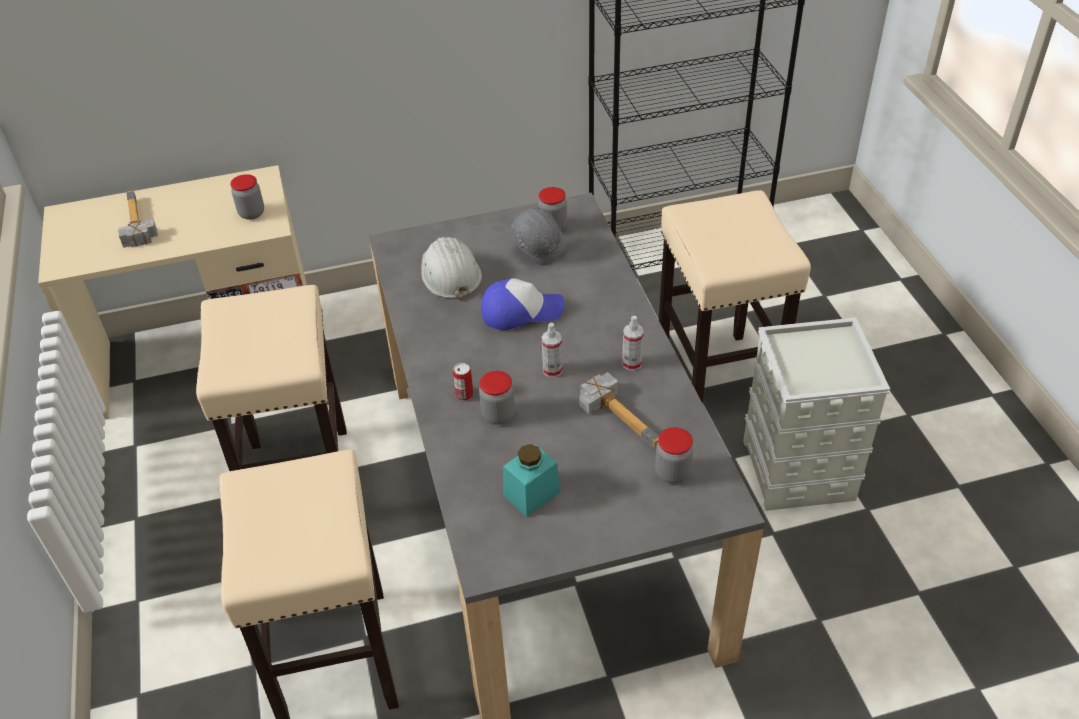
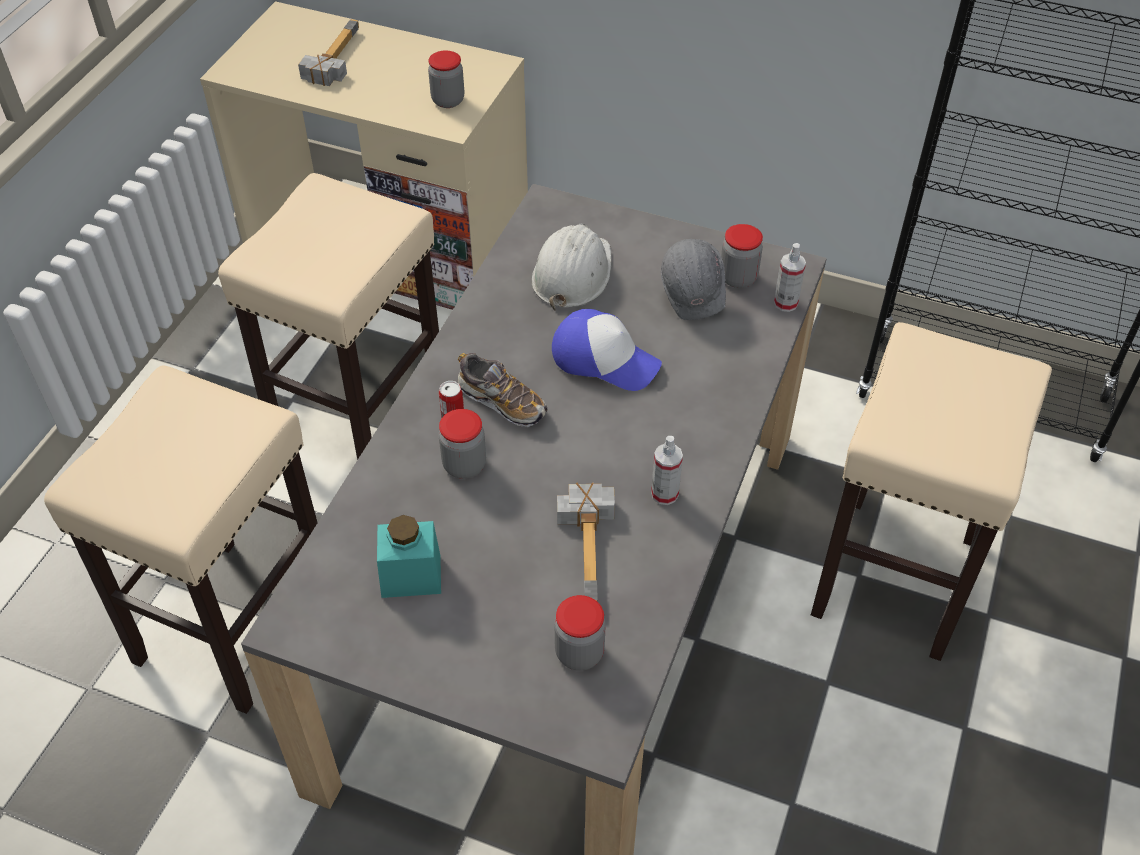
camera: 35 degrees right, 5 degrees up
(484, 367) = (502, 402): none -> shoe
(552, 370) = (570, 448): spray bottle -> spray bottle (785, 303)
(799, 471) = (895, 752): grey storage box -> none

